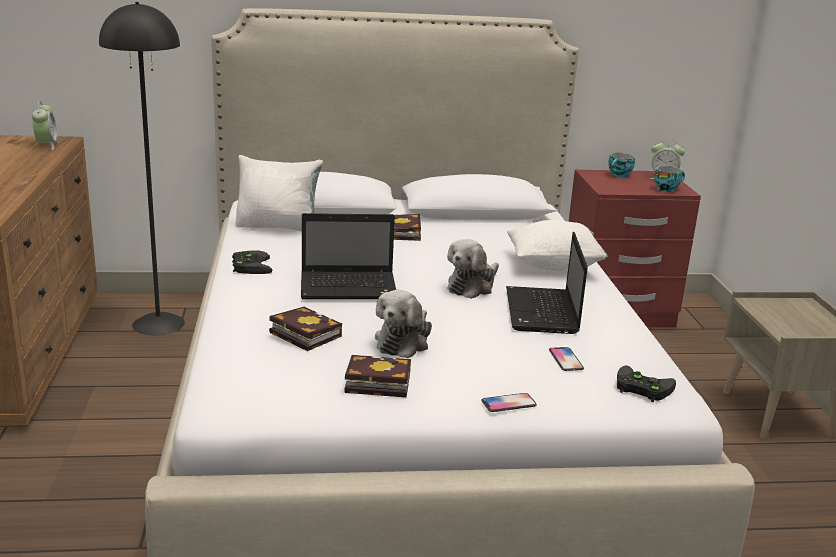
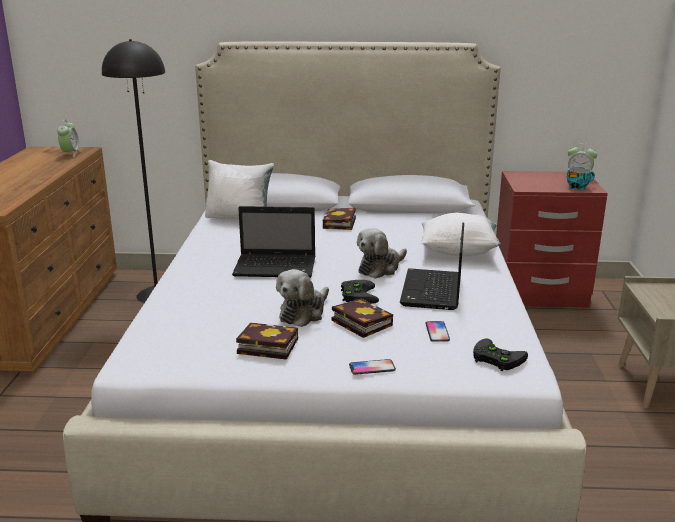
camera: 10 degrees right, 0 degrees up
(249, 265) = (203, 248): black game controller -> black game controller (357, 294)
(302, 334) = (221, 304): book -> book (359, 322)
(619, 175) = (540, 175): cup -> none

